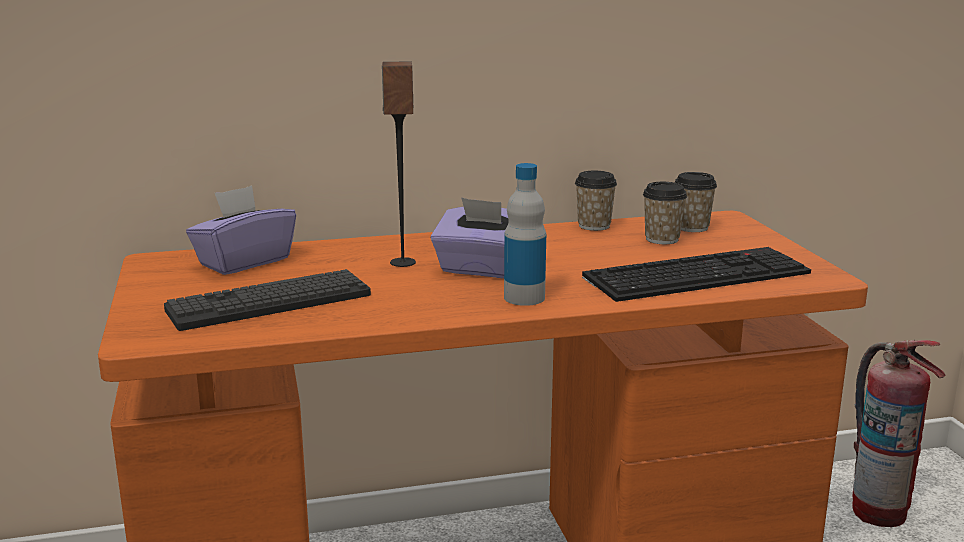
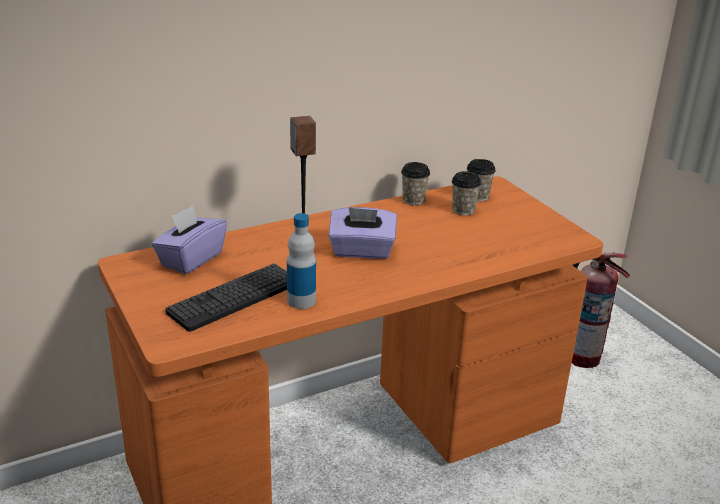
camera: 15 degrees left, 10 degrees up
(524, 298) = (401, 276): bottle -> bottle (301, 301)
(697, 274) = (499, 242): keyboard -> none

